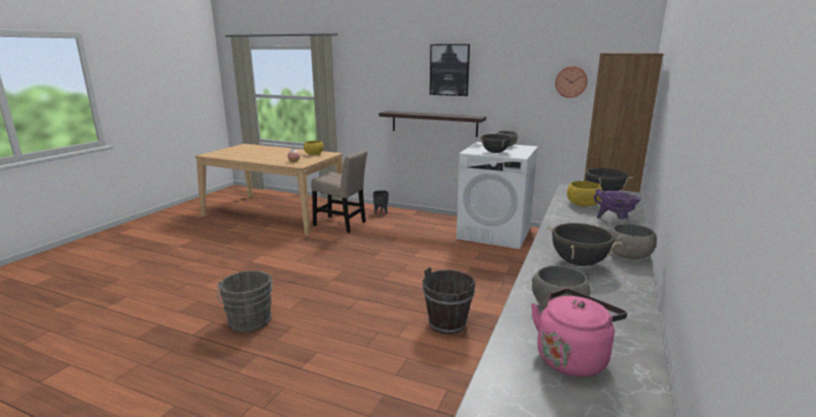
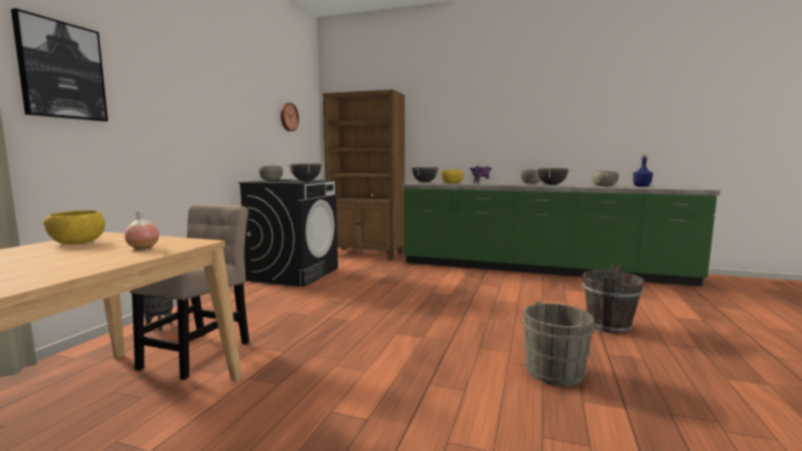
camera: 95 degrees left, 10 degrees down
(434, 123) = (187, 164): shelf -> none
(447, 323) = (485, 289): brown bucket -> brown bucket (608, 325)
(449, 70) = (198, 90): picture -> picture (61, 70)
(494, 233) = (294, 274): white washing machine -> black washing machine
(572, 357) = (641, 186): pink kettle -> blue bottle

